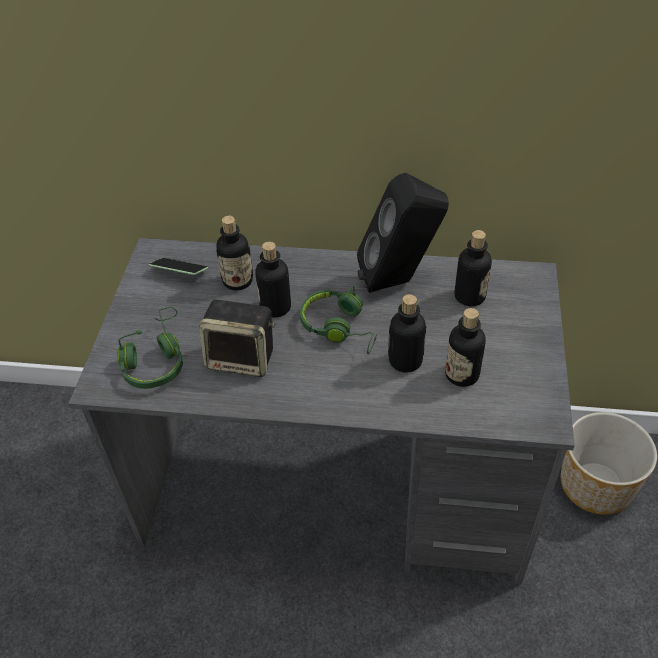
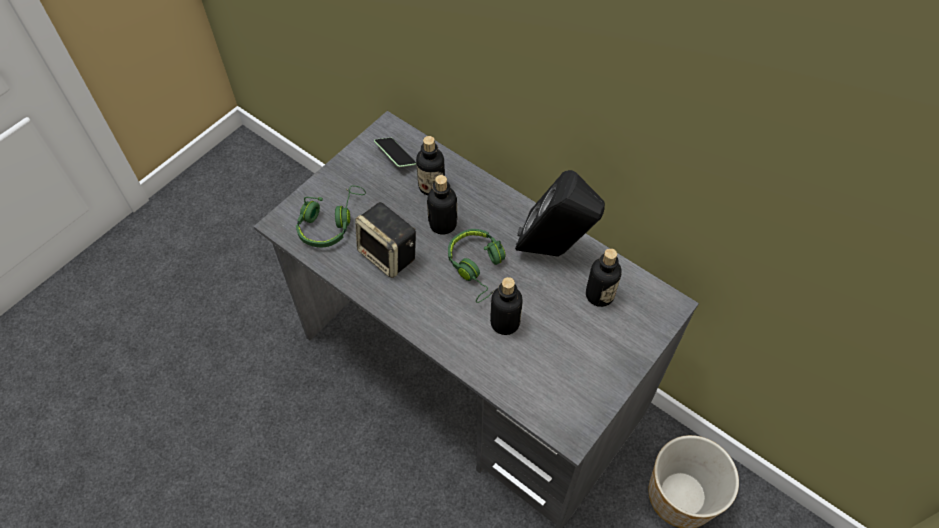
camera: 30 degrees right, 10 degrees up
(462, 374) = (538, 358): bottle -> none

